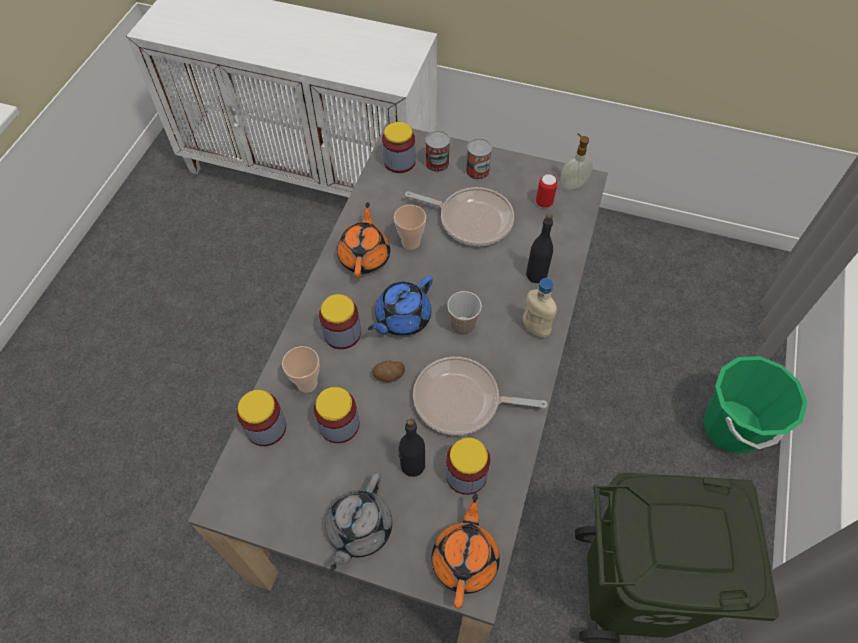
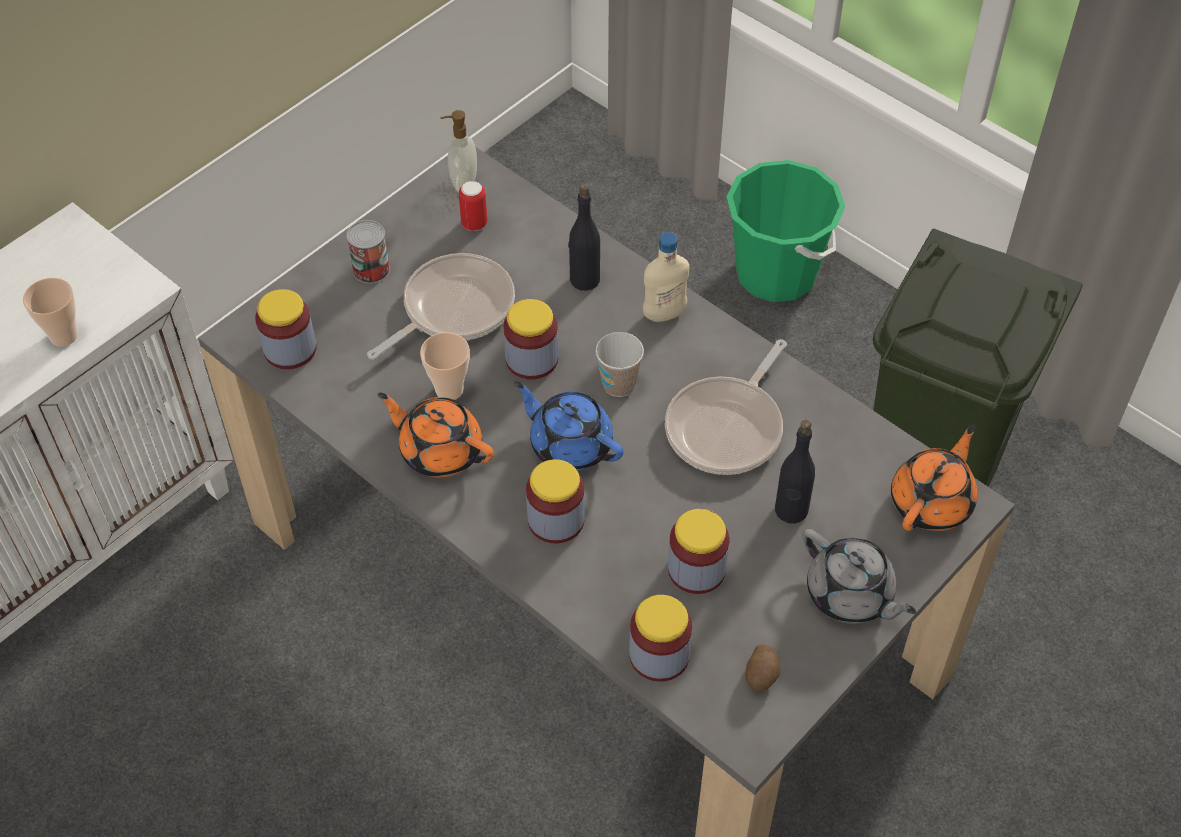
camera: 65 degrees left, 5 degrees down
(307, 383) = (615, 586): cup -> cup (64, 336)
(389, 375) = (651, 490): potato -> potato (762, 675)
(402, 318) = (570, 444): blue teapot -> blue teapot turned 150 degrees clockwise
(437, 163) = (325, 308): can -> none
(465, 559) = (932, 502): orange teapot -> orange teapot turned 90 degrees clockwise
(466, 474) = (828, 461): jar -> jar (532, 359)

